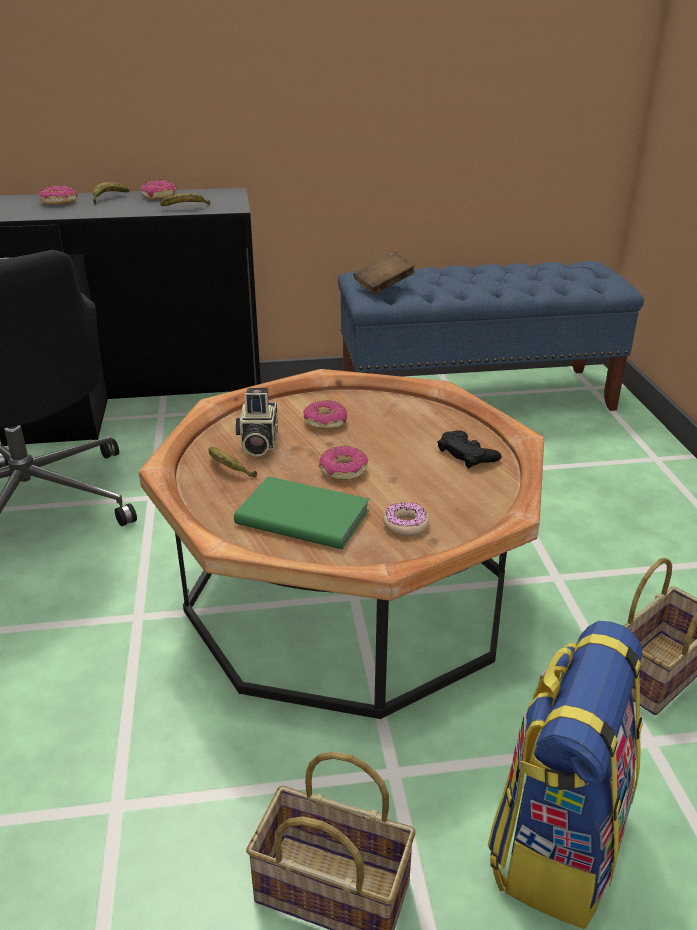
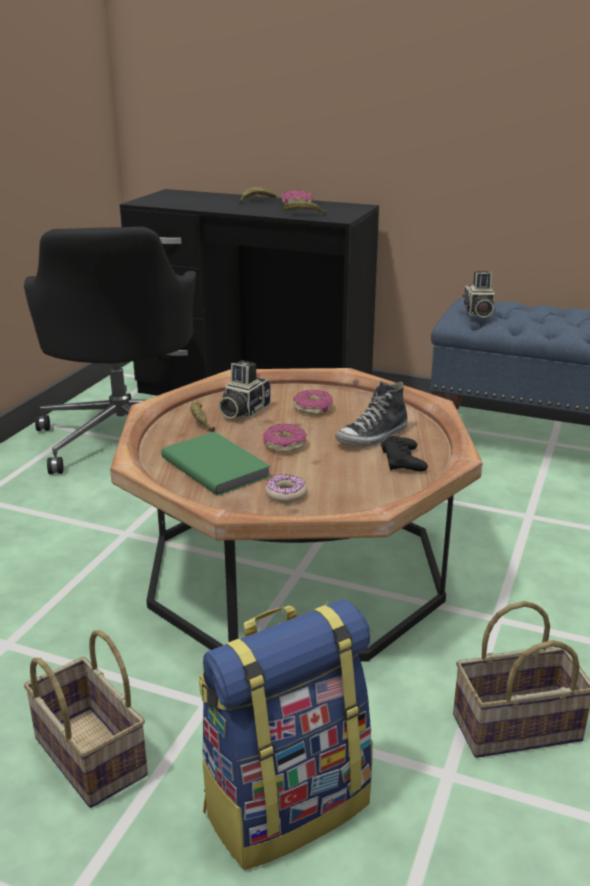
camera: 30 degrees right, 5 degrees down
(58, 202) = (216, 199): donut -> none
(384, 286) = (477, 313): brown book -> camera
(414, 437) = (373, 437): none -> shoe

